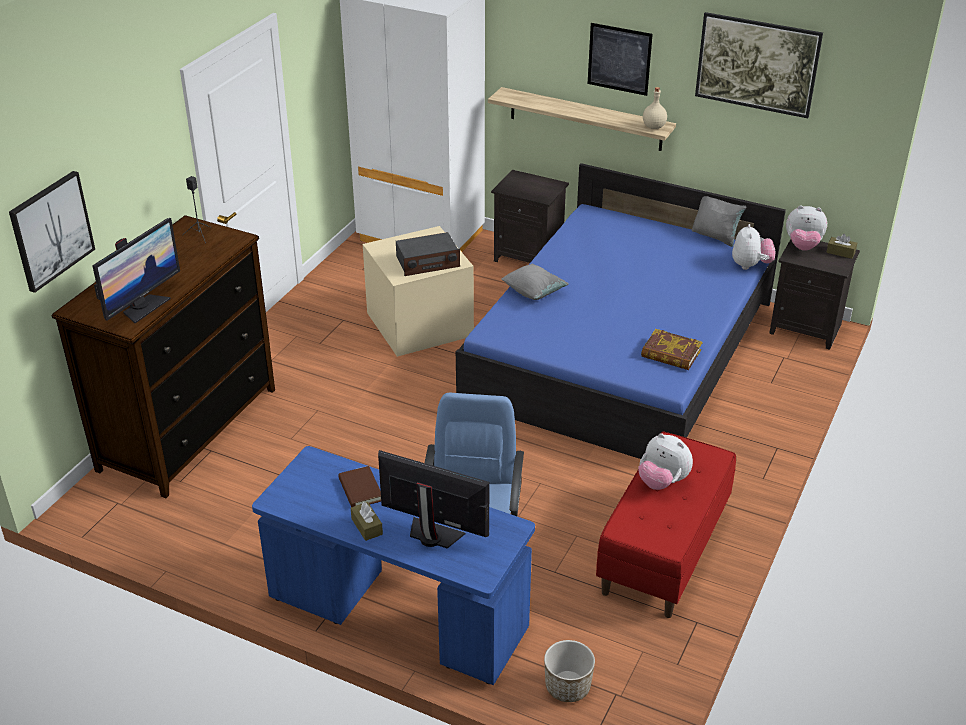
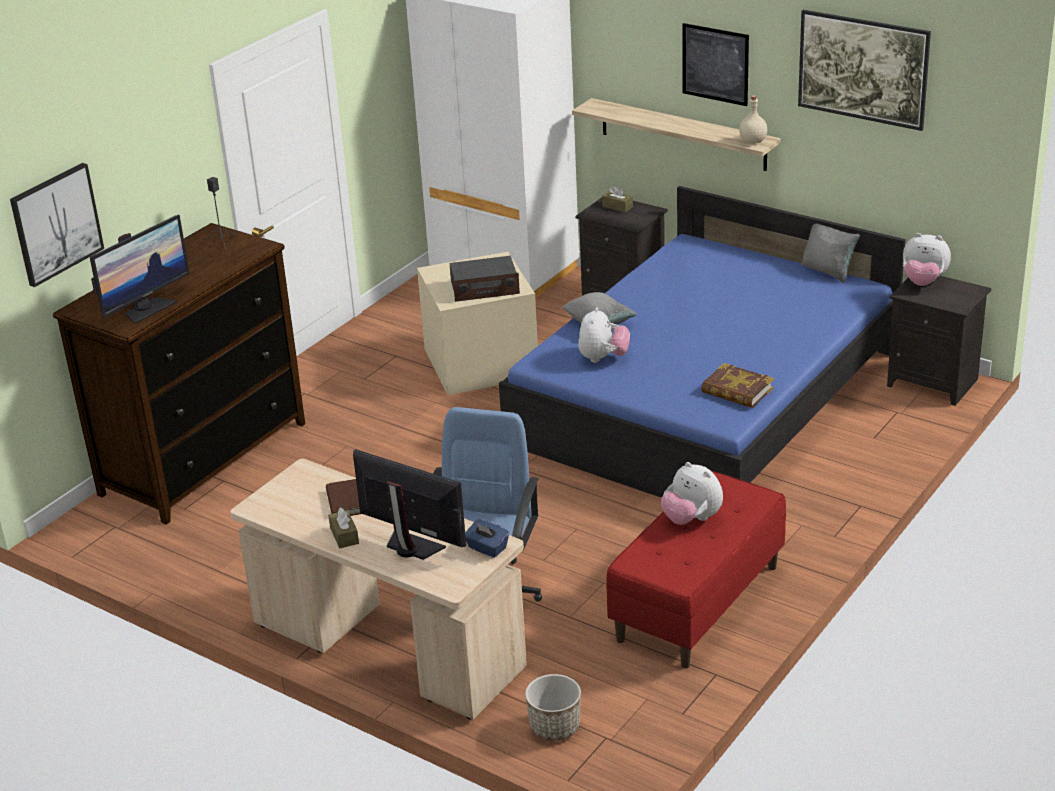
camera: 10 degrees right, 5 degrees down
(397, 614) = (387, 647): blue desk -> beige desk
(503, 533) = (487, 548): none -> blue tissue box
(750, 265) = (860, 303): plush toy -> plush toy (603, 358)
(840, 252) = (967, 289): brown tissue box -> brown tissue box (617, 206)

